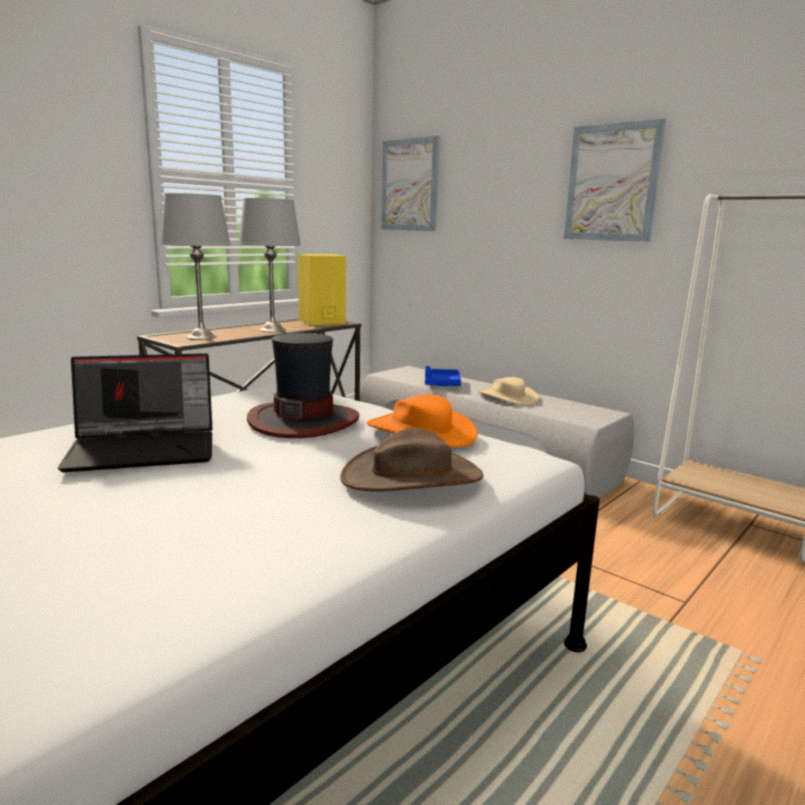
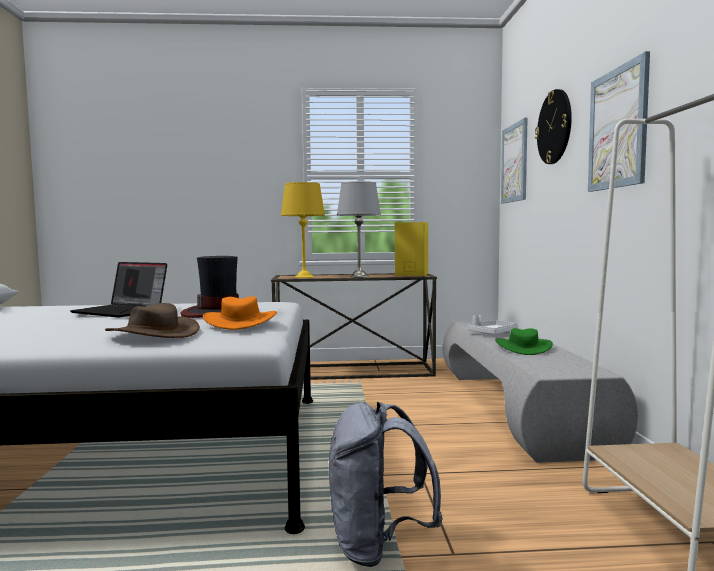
camera: 45 degrees right, 10 degrees down
(202, 337) = (304, 277): grey table lamp -> yellow table lamp
(442, 384) = (492, 333): blue tray -> white tray
(498, 159) = (554, 127): none -> wall clock
(507, 397) = (523, 347): beige hat -> green hat
(642, 623) = (378, 545): none -> grey backpack

